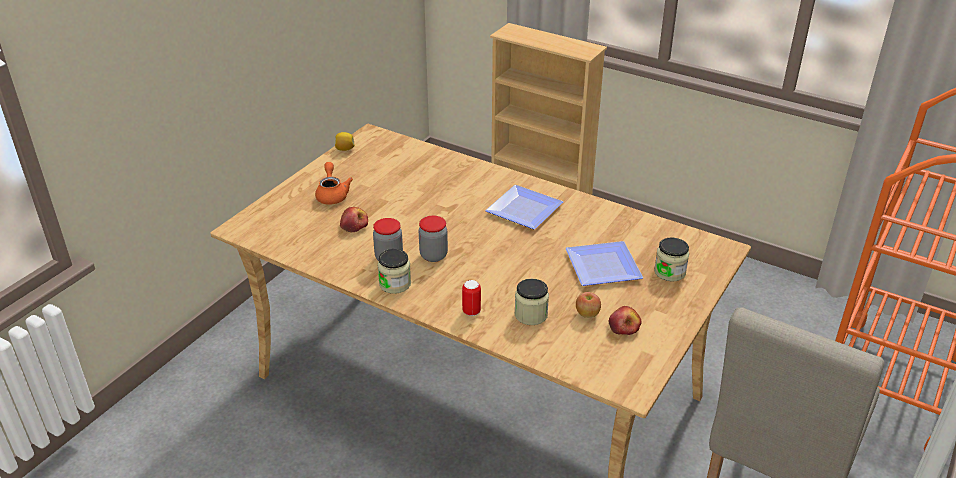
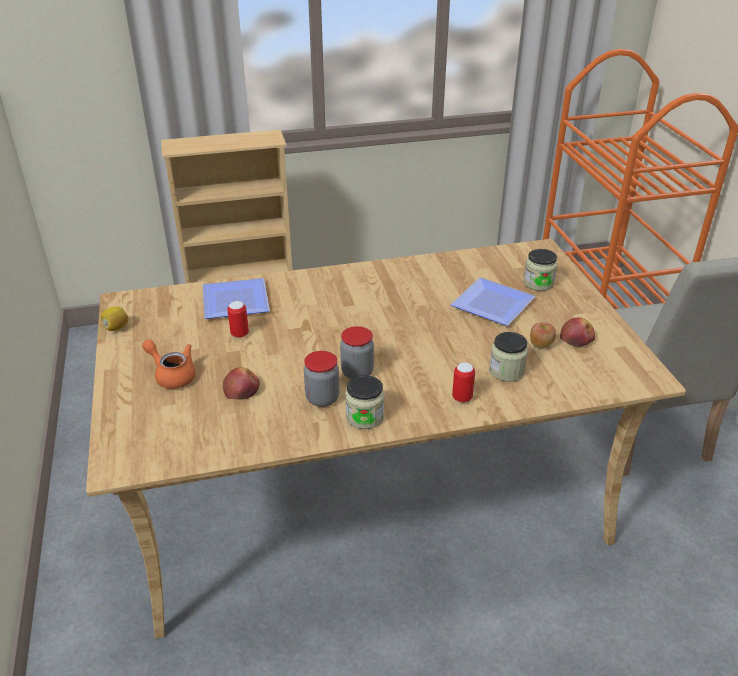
camera: 45 degrees left, 0 degrees up
(404, 191) = (239, 334): none -> can
(527, 209) = (369, 293): plate -> plate (237, 300)

